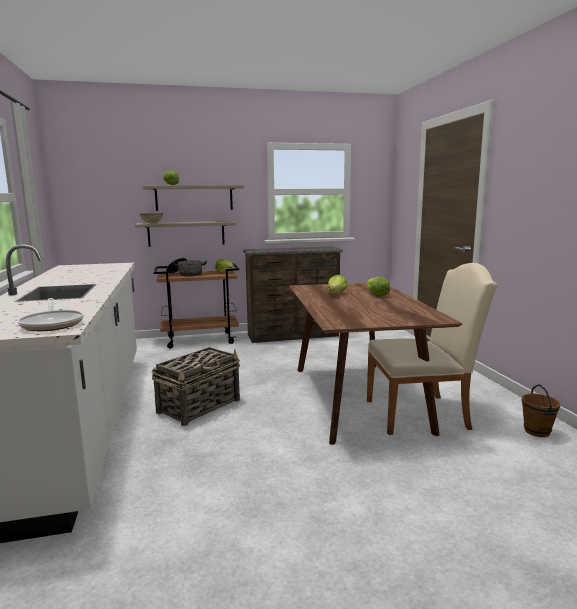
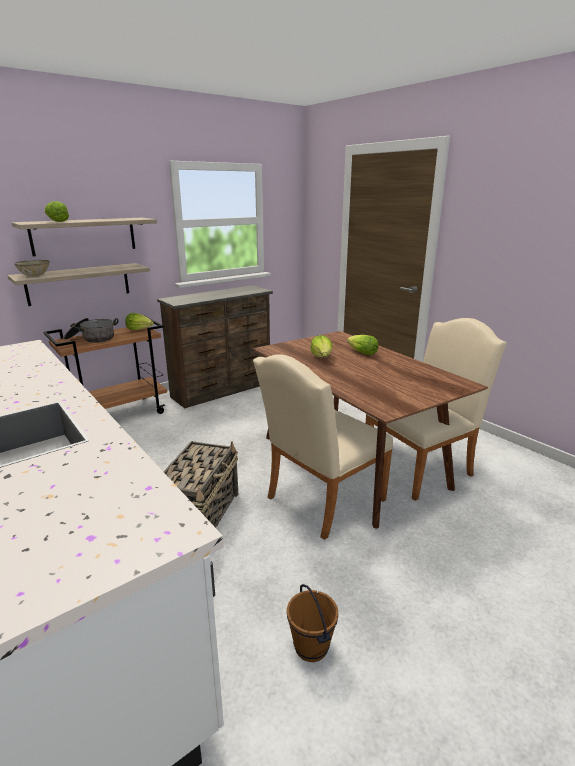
camera: 25 degrees left, 10 degrees up
(52, 324) = (143, 520): frying pan -> none
(300, 417) = (320, 501): none -> beige chair
(537, 431) = (519, 464): brown bucket -> brown bucket (312, 646)

